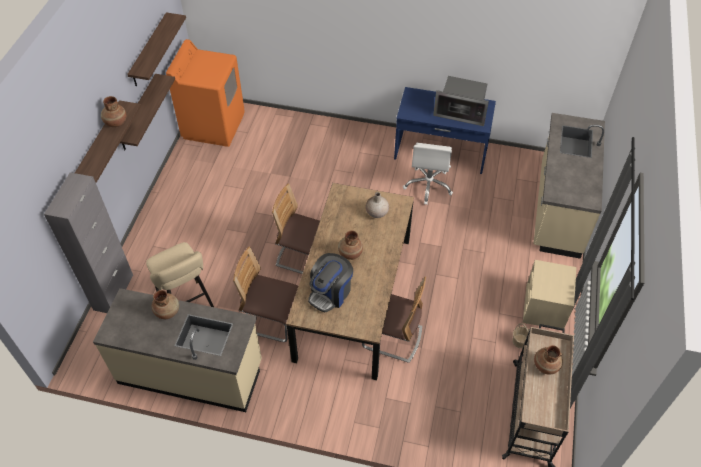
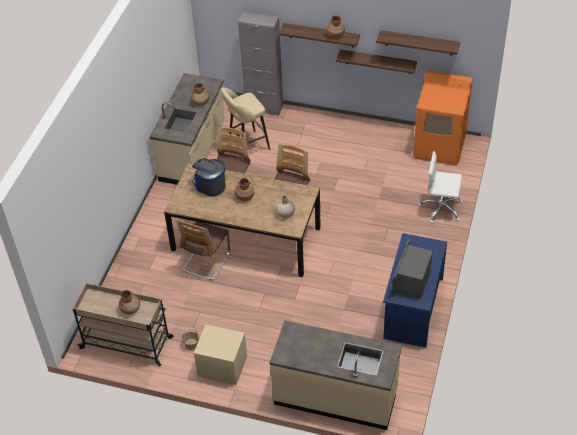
camera: 95 degrees right, 5 degrees down
(428, 185) = (367, 295): white office chair -> white office chair (441, 208)

